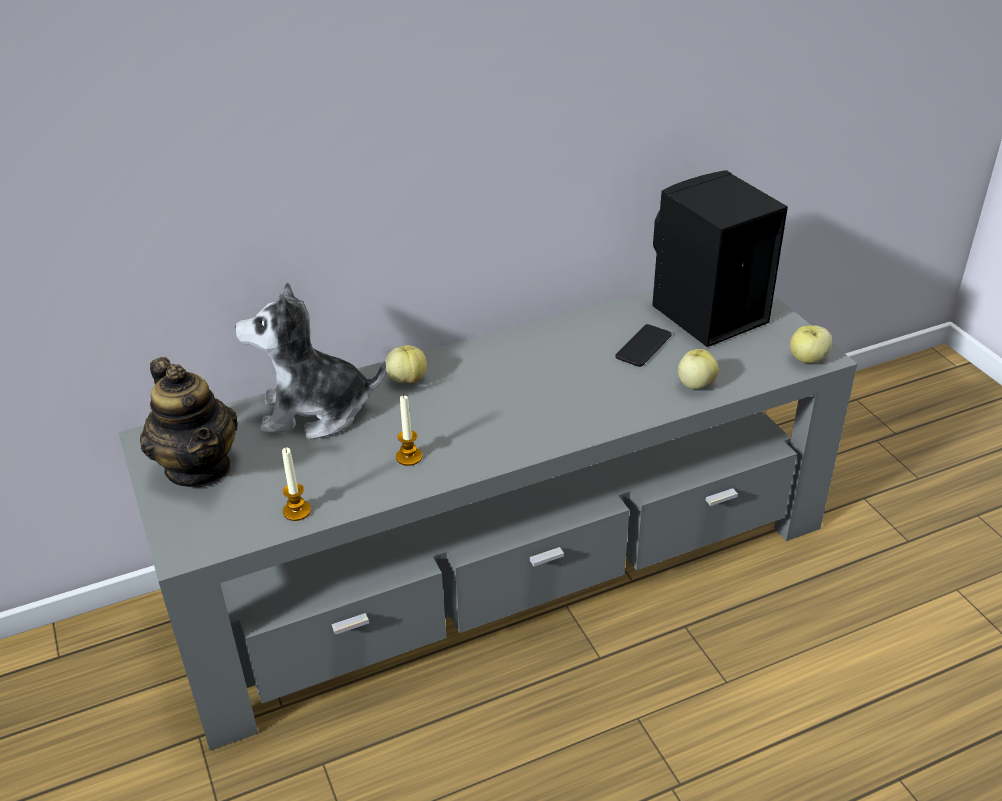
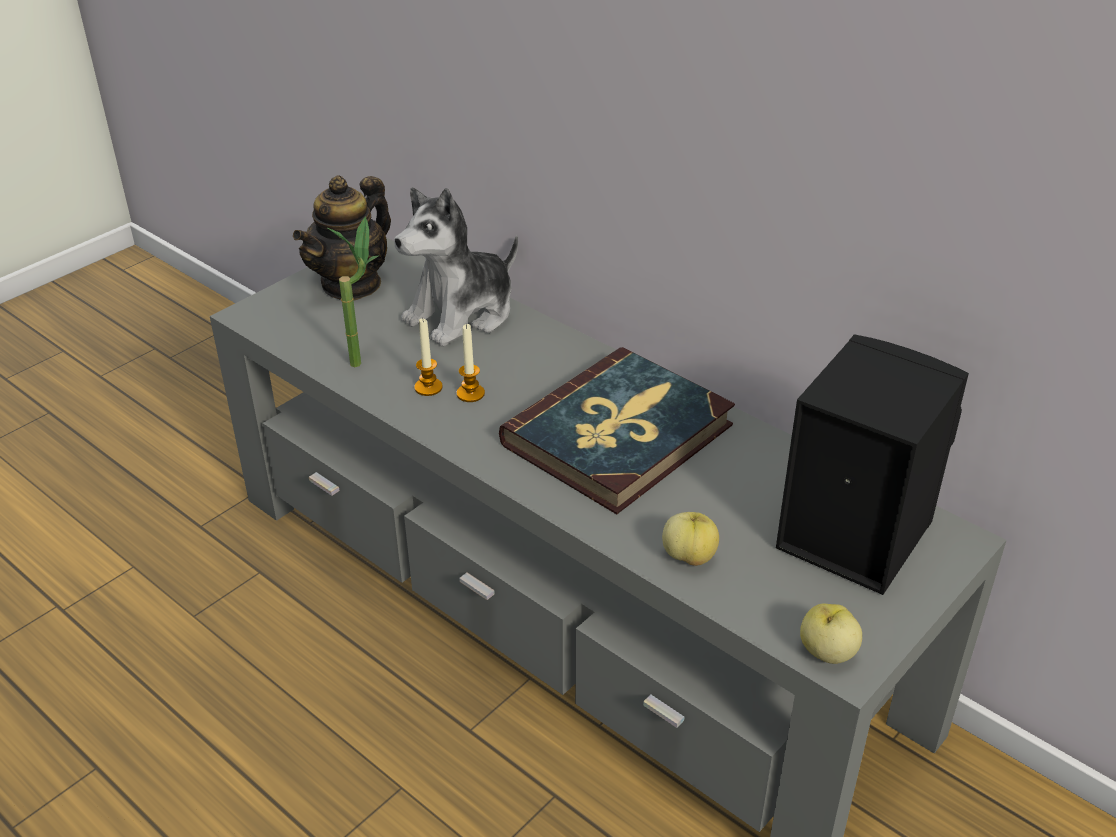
camera: 65 degrees right, 0 degrees up
(297, 511) = (320, 351): candle -> candle (470, 394)
(315, 412) = (462, 314): plush toy -> plush toy turned 105 degrees counterclockwise
(334, 485) = (365, 359): none -> potted plant
(407, 379) = (548, 349): apple -> none
(545, 376) = (619, 435): none -> book
(643, 346) = (736, 494): phone -> none

